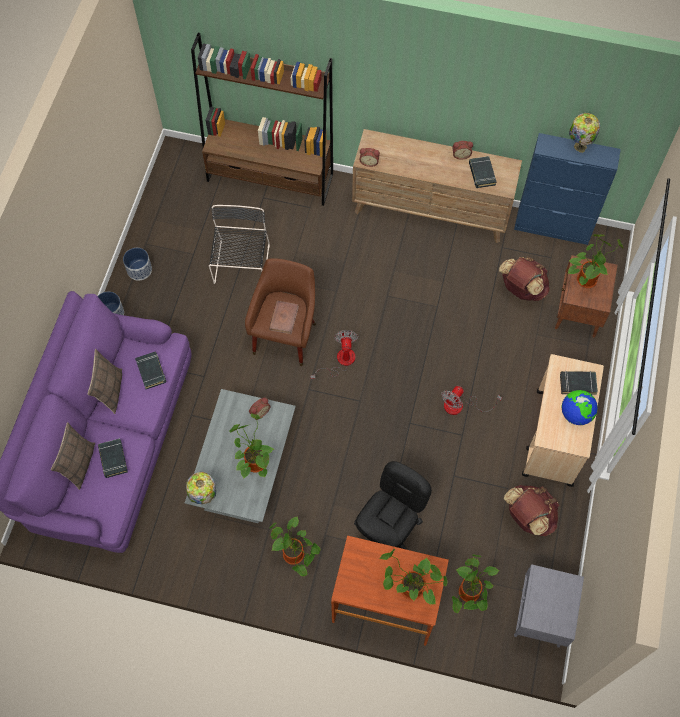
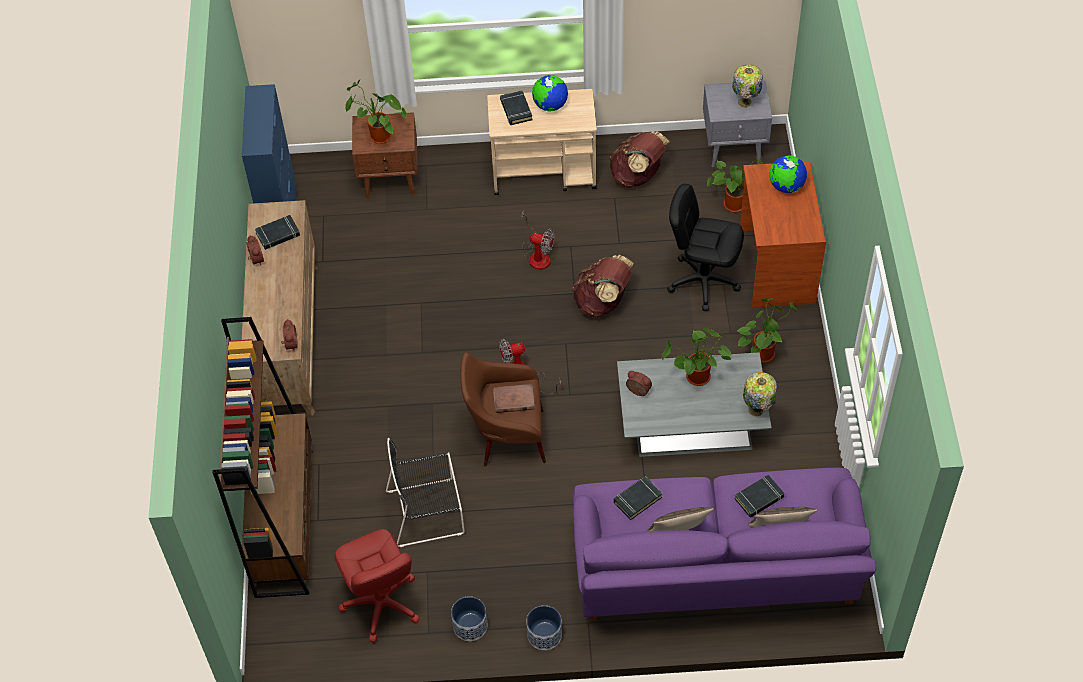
camera: 105 degrees left, 10 degrees down
(180, 221) = (381, 604): none -> red office chair
(409, 589) = (786, 186): potted plant -> globe
(521, 289) = (373, 233): brown backpack -> brown backpack (602, 302)
(579, 147) = (252, 119): table lamp -> table lamp (745, 103)

